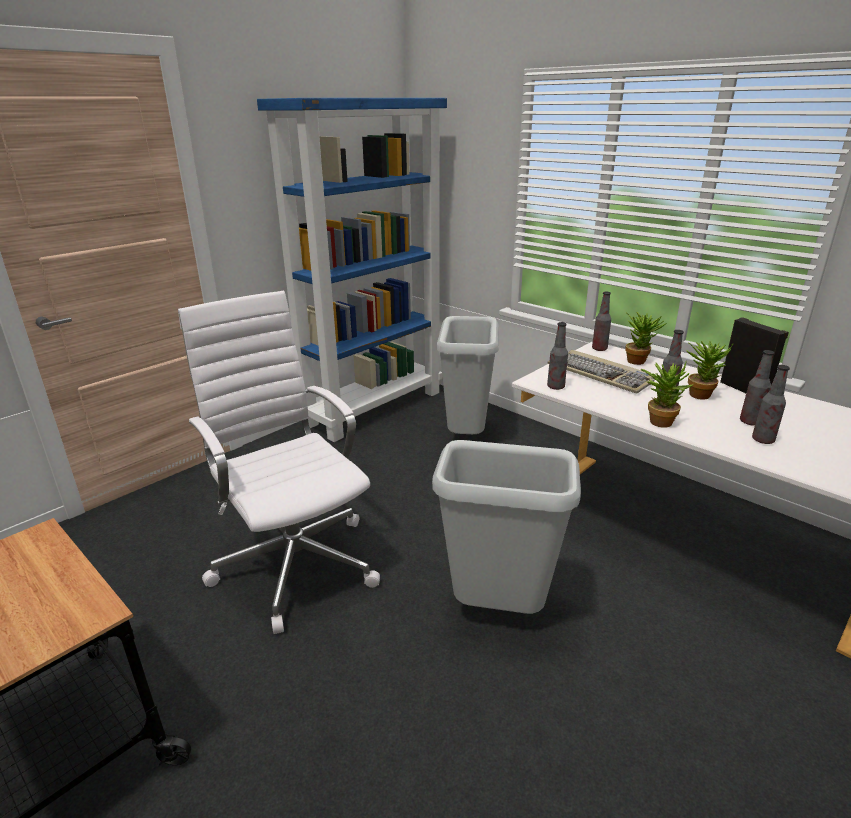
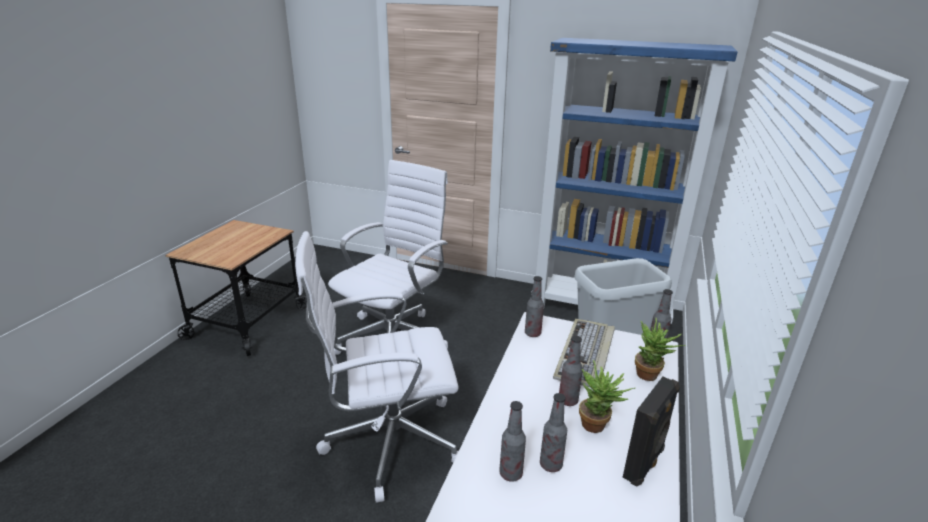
camera: 65 degrees right, 0 degrees up
(497, 612) = (388, 441): grey trash can -> white office chair
(658, 420) = (507, 398): potted plant -> none

